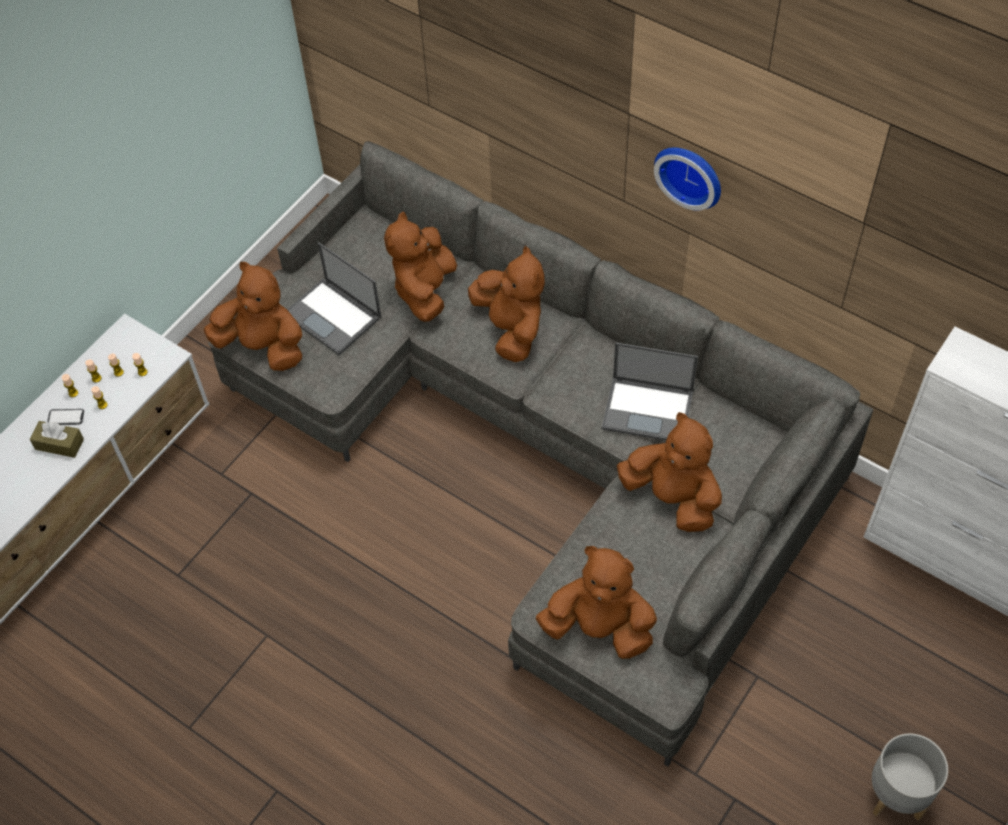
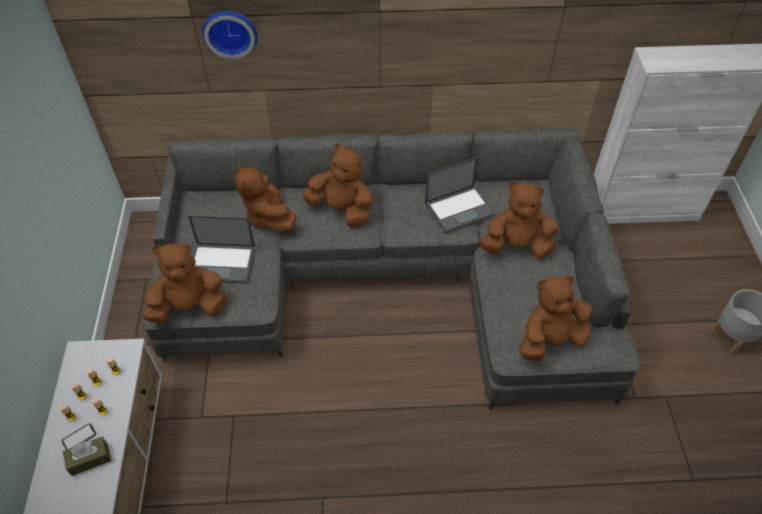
camera: 40 degrees left, 5 degrees down
(690, 174) = (434, 35): wall clock -> wall clock (230, 31)

